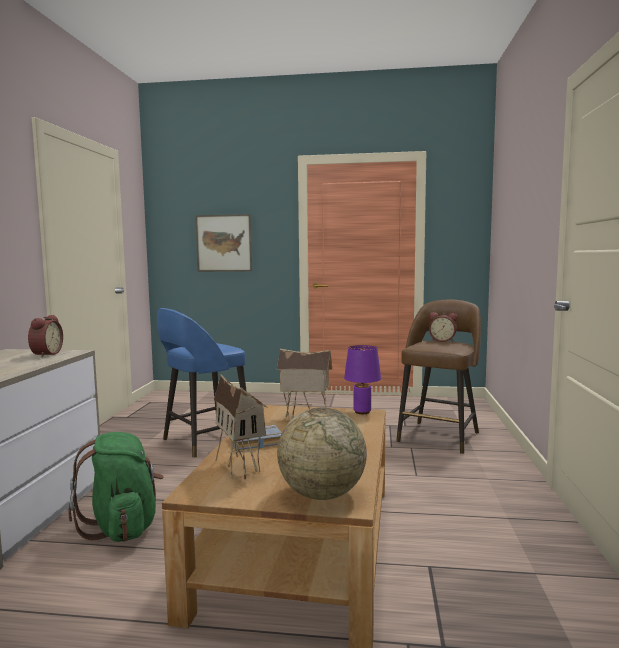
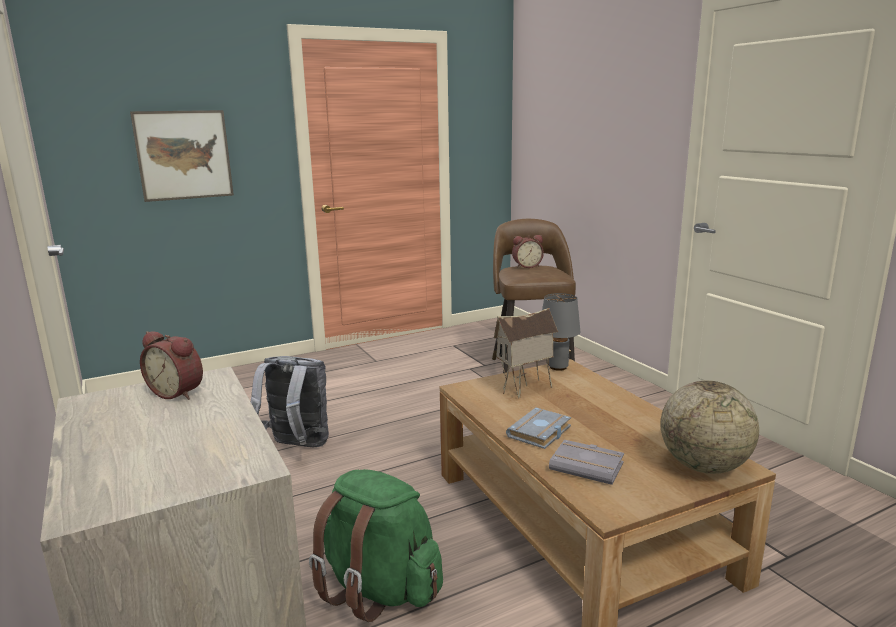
camera: 35 degrees left, 10 degrees up
(45, 354) = (178, 392): alarm clock -> alarm clock turned 150 degrees clockwise
(204, 441) = (296, 447): blue stool -> grey backpack
(240, 467) = (588, 466): toy house -> grey book
(361, 412) = (557, 367): purple table lamp -> grey table lamp

